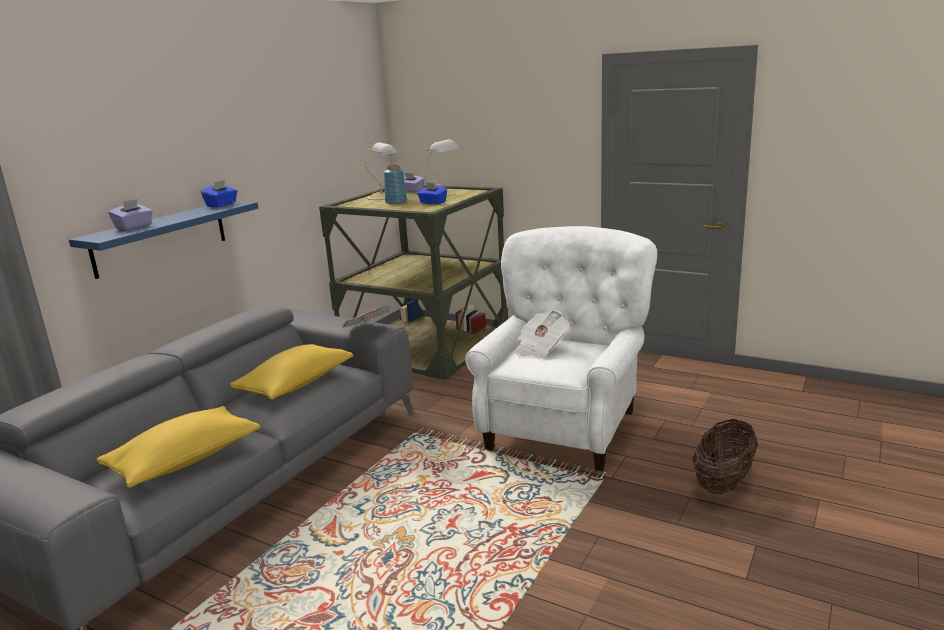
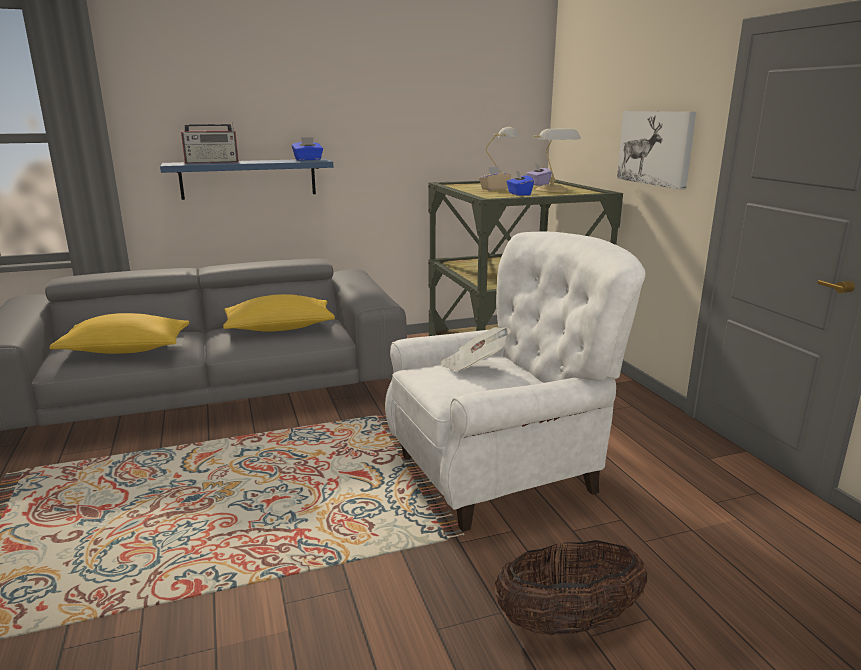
camera: 40 degrees right, 0 degrees up
(134, 227) = (213, 162): purple tissue box -> radio
(367, 330) = (364, 300): newspaper -> none
(396, 202) = (494, 189): blue vase -> beige tissue box
(531, 148) = (656, 148): none -> picture

